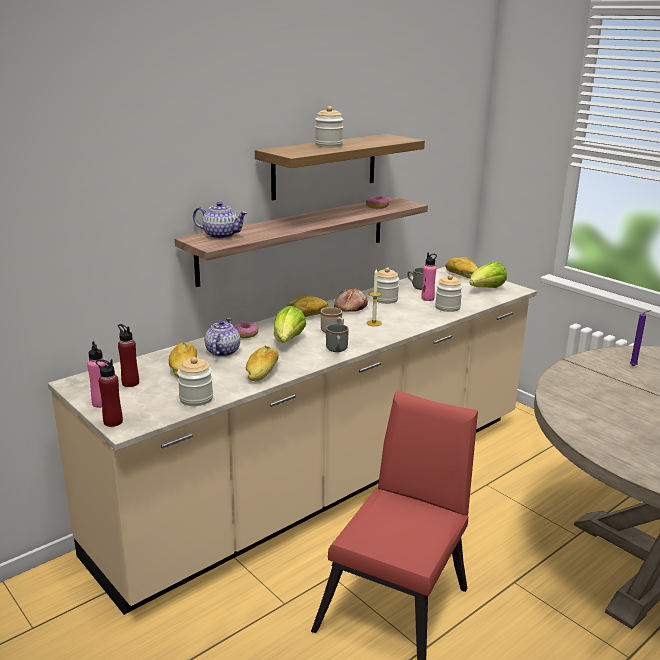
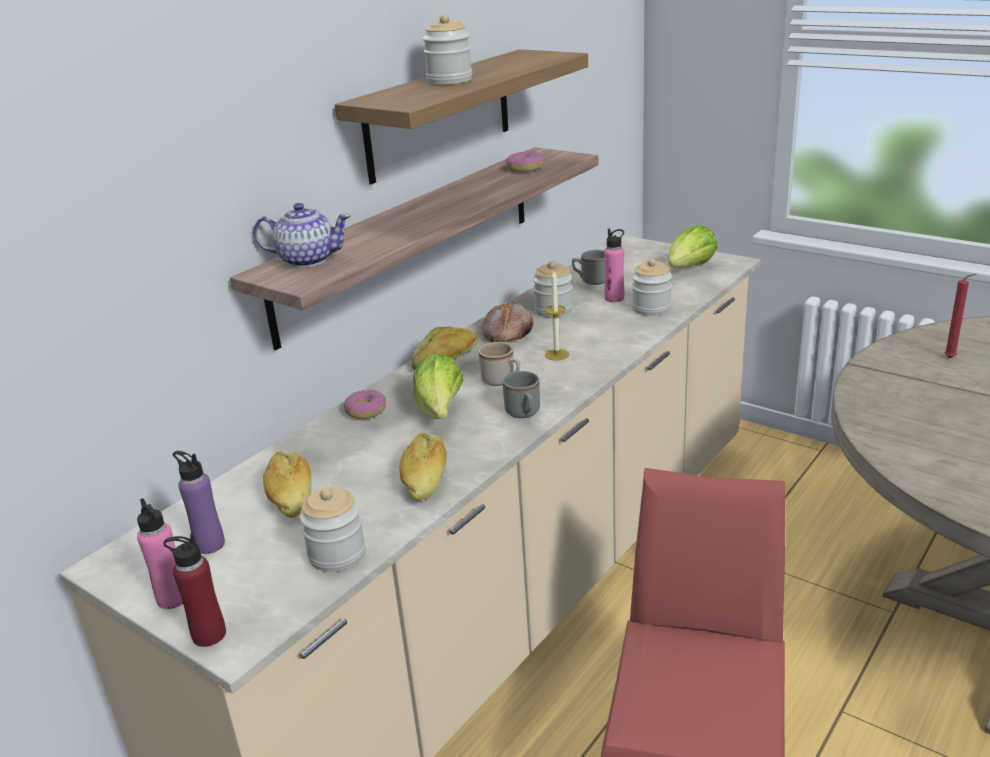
camera: 10 degrees left, 5 degrees up
(130, 383) = (210, 544): red bottle -> purple bottle
(222, 352) = (342, 452): teapot -> none
(461, 275) = (641, 250): bread -> none
(634, 366) = (951, 358): purple candle -> red candle

